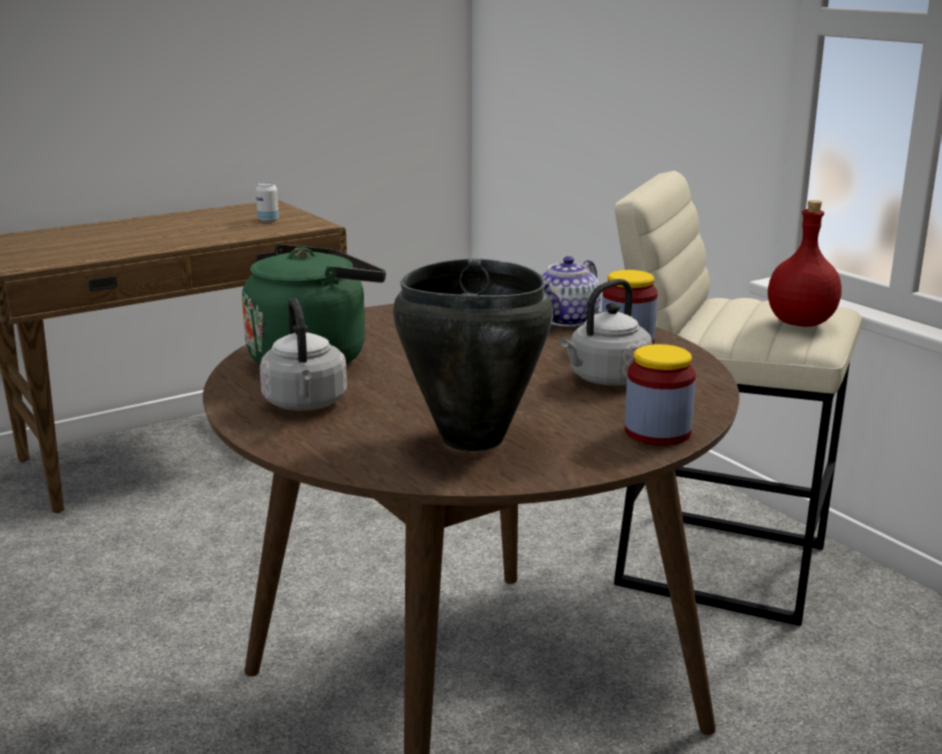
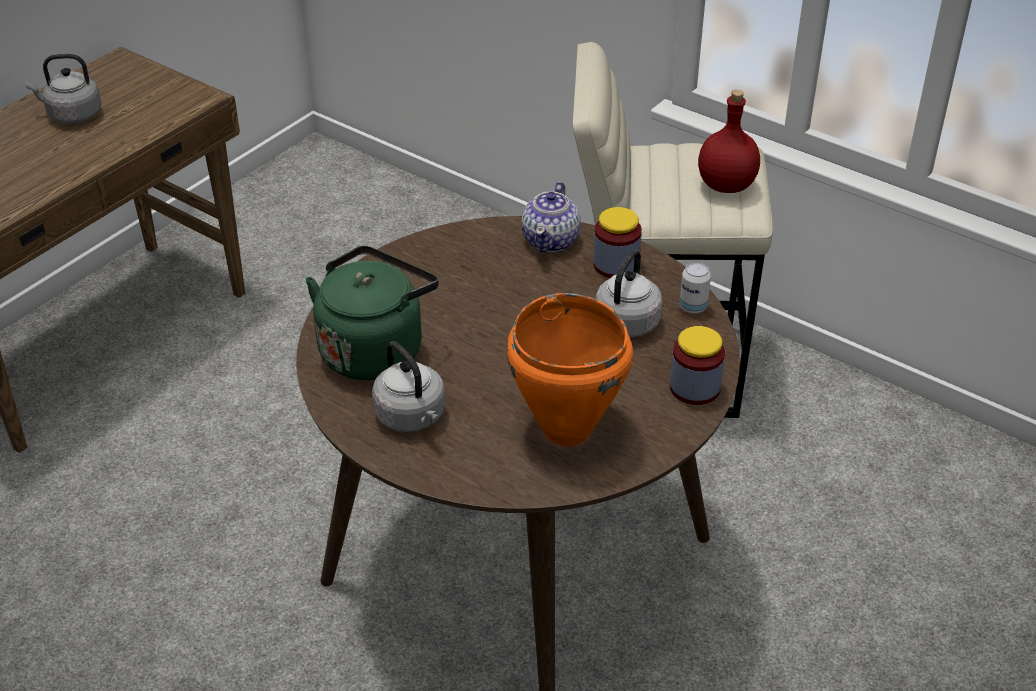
camera: 20 degrees left, 20 degrees up
(199, 223) = (72, 115): none -> grey kettle
(268, 220) = (143, 96): can -> can (693, 307)
(471, 439) = (566, 430): black cooking pot -> orange cooking pot

